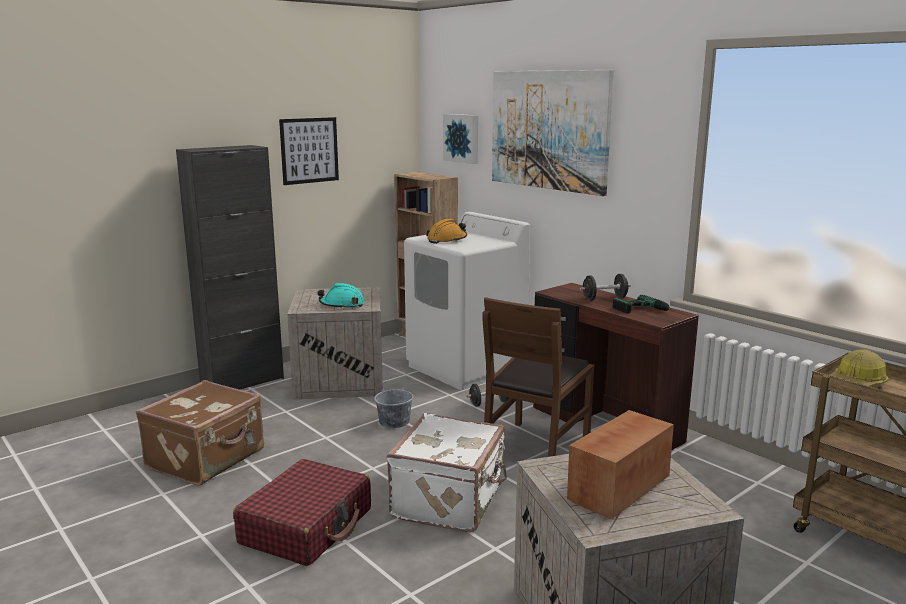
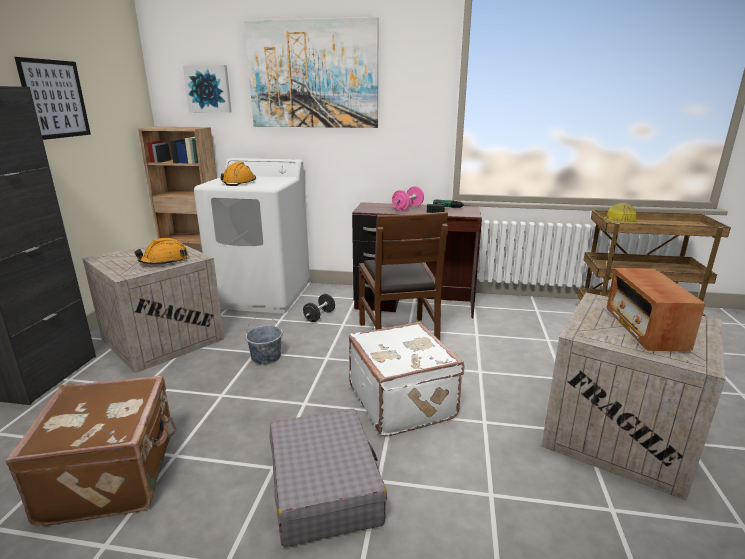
camera: 40 degrees left, 5 degrees up
(307, 526) = (324, 487): red suitcase -> grey suitcase
(342, 305) = (164, 261): turquoise hard hat -> orange hard hat
(604, 299) = (407, 208): black dumbbell -> pink dumbbell

